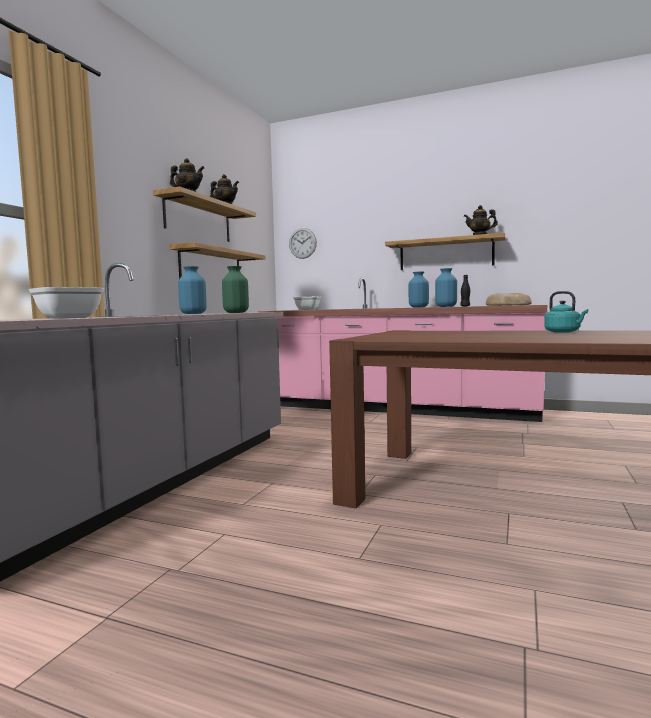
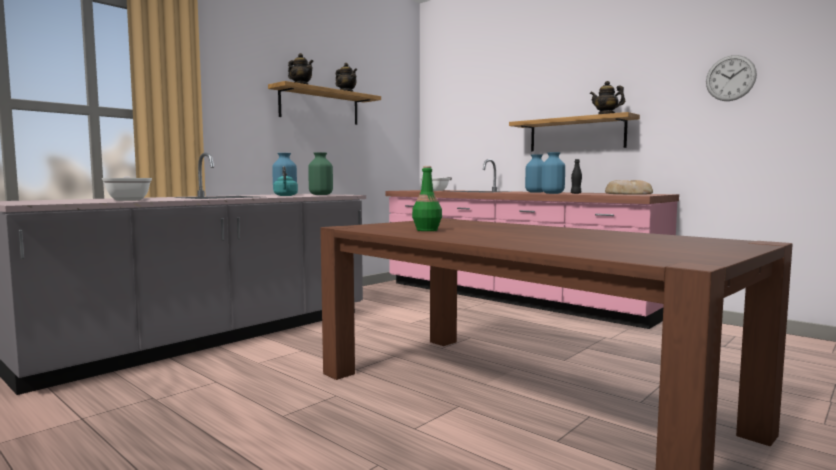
camera: 20 degrees right, 0 degrees up
(211, 266) = (333, 148): shelf -> none
(302, 243) = (443, 122): wall clock -> wall clock (730, 78)
(452, 337) = (426, 230): none -> green bottle
(564, 332) = (561, 230): turquoise kettle -> turquoise kettle (285, 195)

